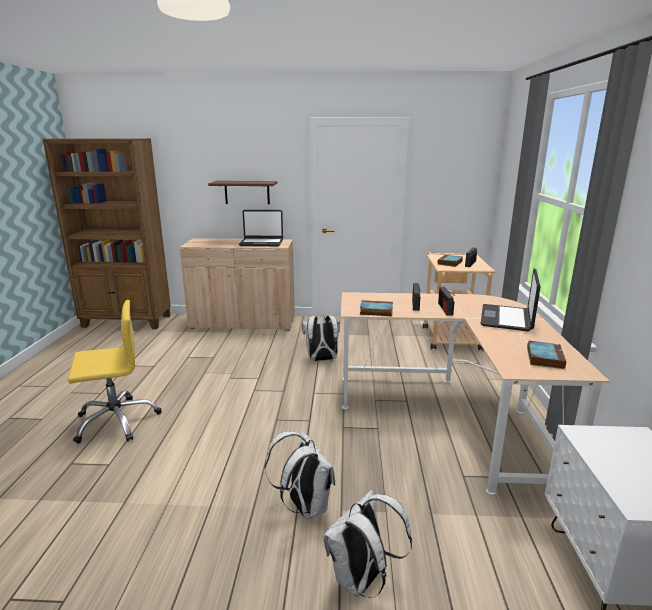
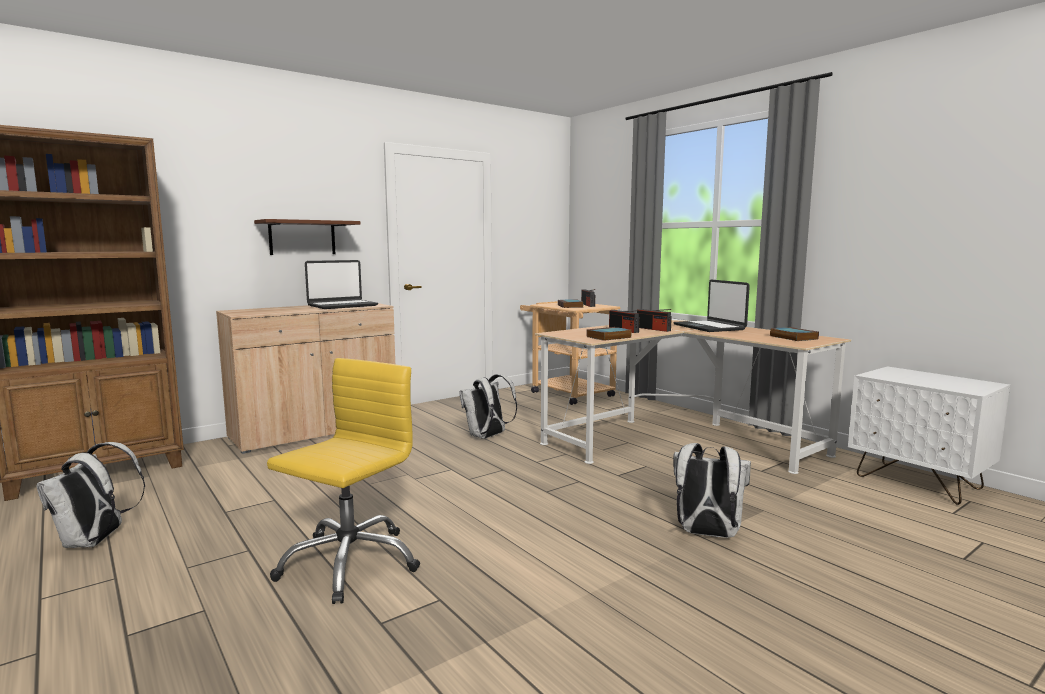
camera: 40 degrees left, 10 degrees down
(362, 580) = (834, 552): white backpack -> white backpack (95, 541)

